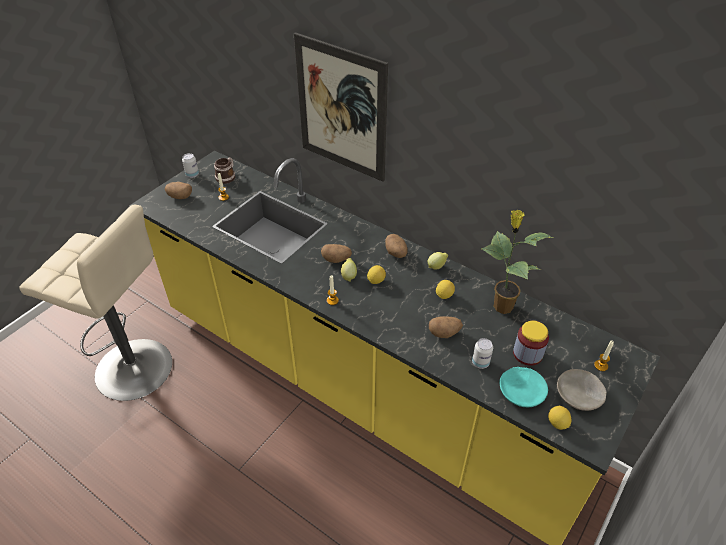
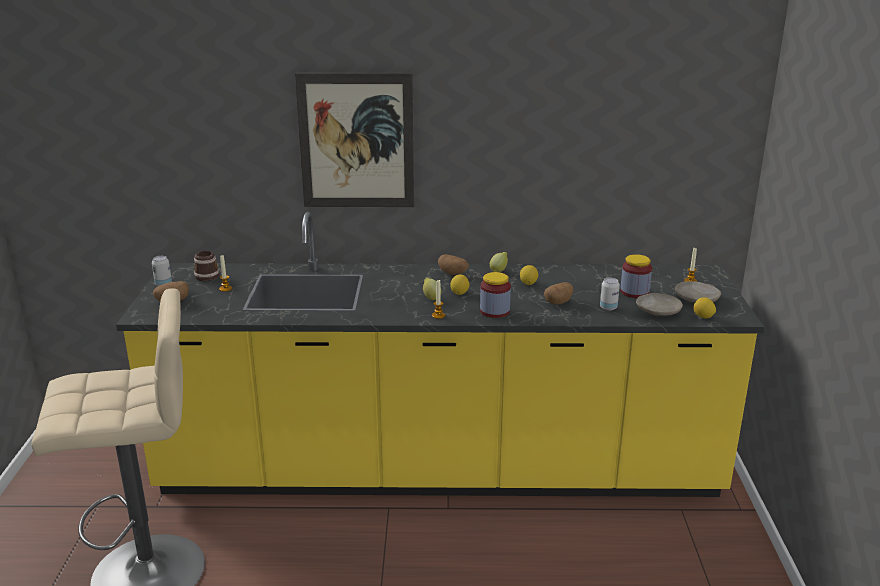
camera: 35 degrees left, 20 degrees down
(336, 259) = (405, 292): potato -> none
(380, 317) = (494, 311): none -> jar
(501, 306) = (580, 275): potted plant -> none
(522, 391) = (658, 311): turquoise plate -> beige plate

